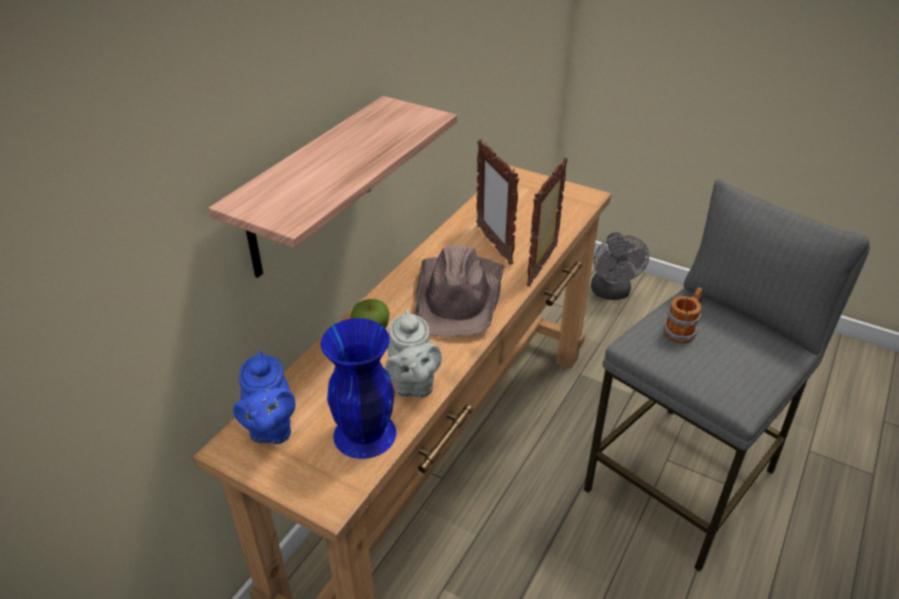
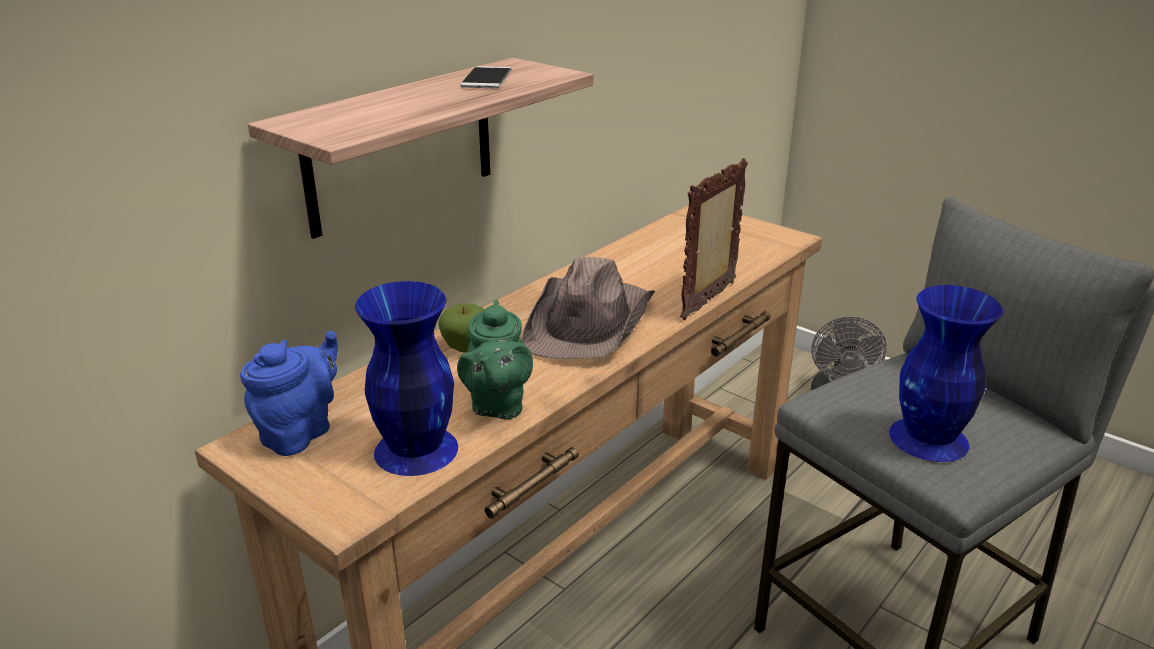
camera: 10 degrees right, 10 degrees down
(270, 429) = (300, 432): blue teapot -> blue teapot turned 150 degrees counterclockwise
(376, 129) = (486, 79): none -> phone
(412, 384) = (497, 405): grey teapot -> green teapot
(494, 244) = (652, 275): picture frame -> none
(682, 330) = (888, 393): mug -> none
(716, 368) = (928, 439): none -> blue vase

